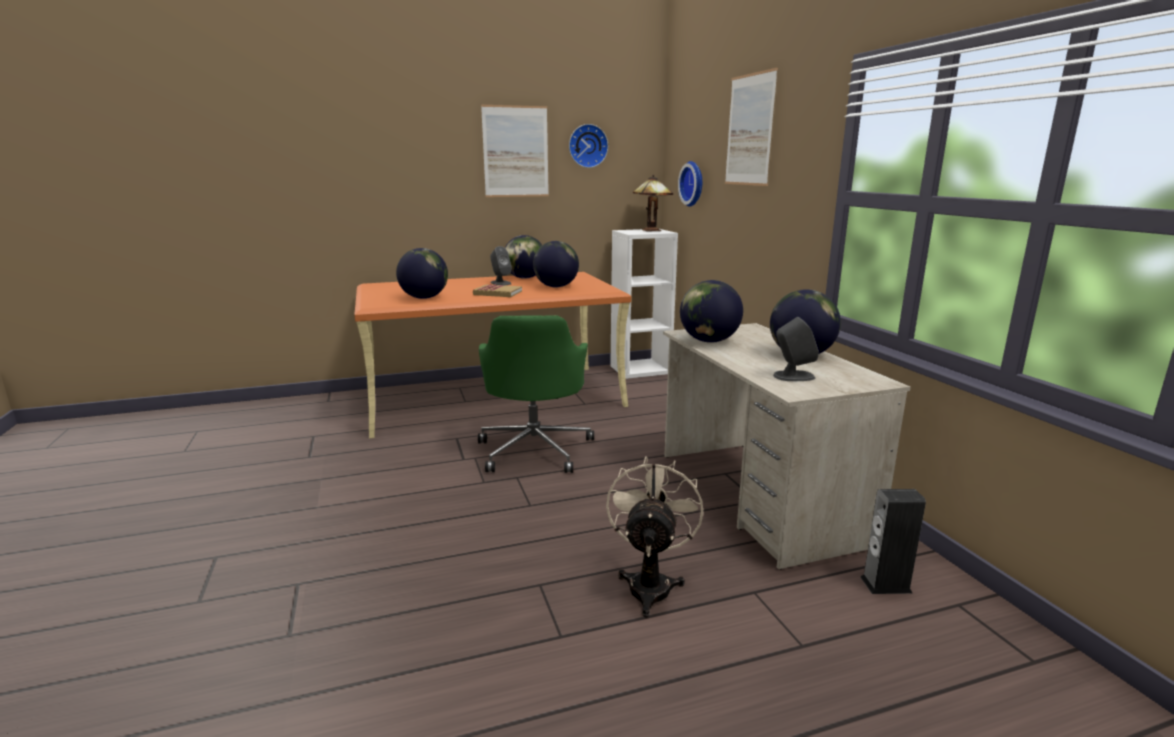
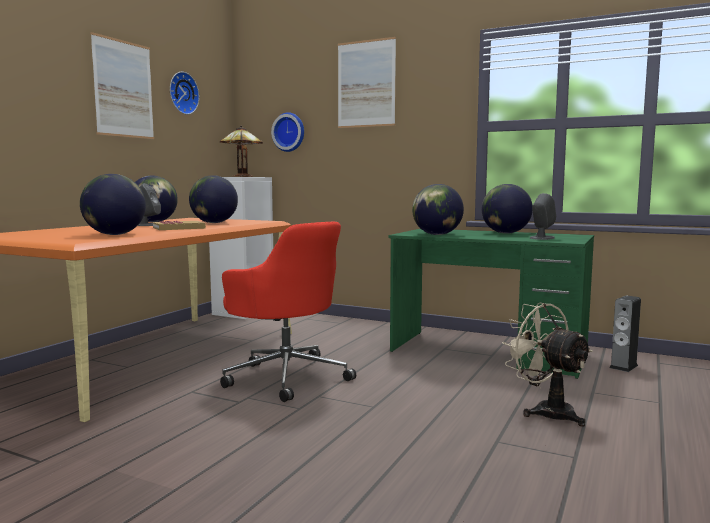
camera: 45 degrees left, 10 degrees down
(535, 449) = (286, 376): green office chair -> red office chair
(758, 496) = (488, 353): beige desk -> green desk

